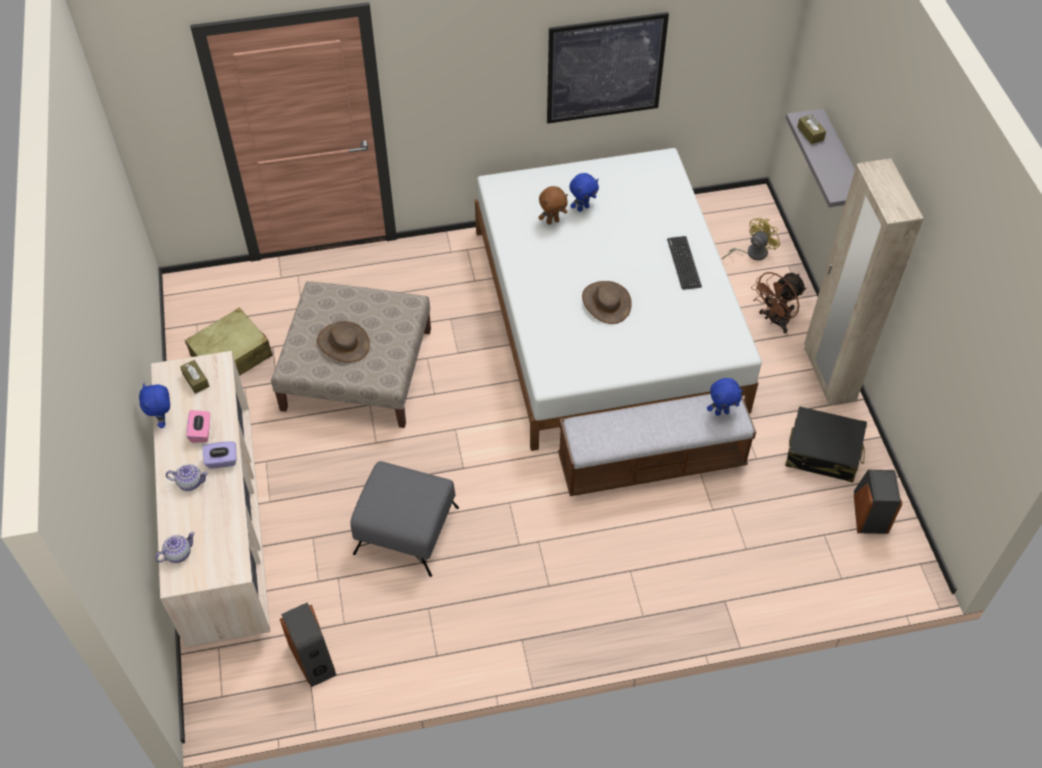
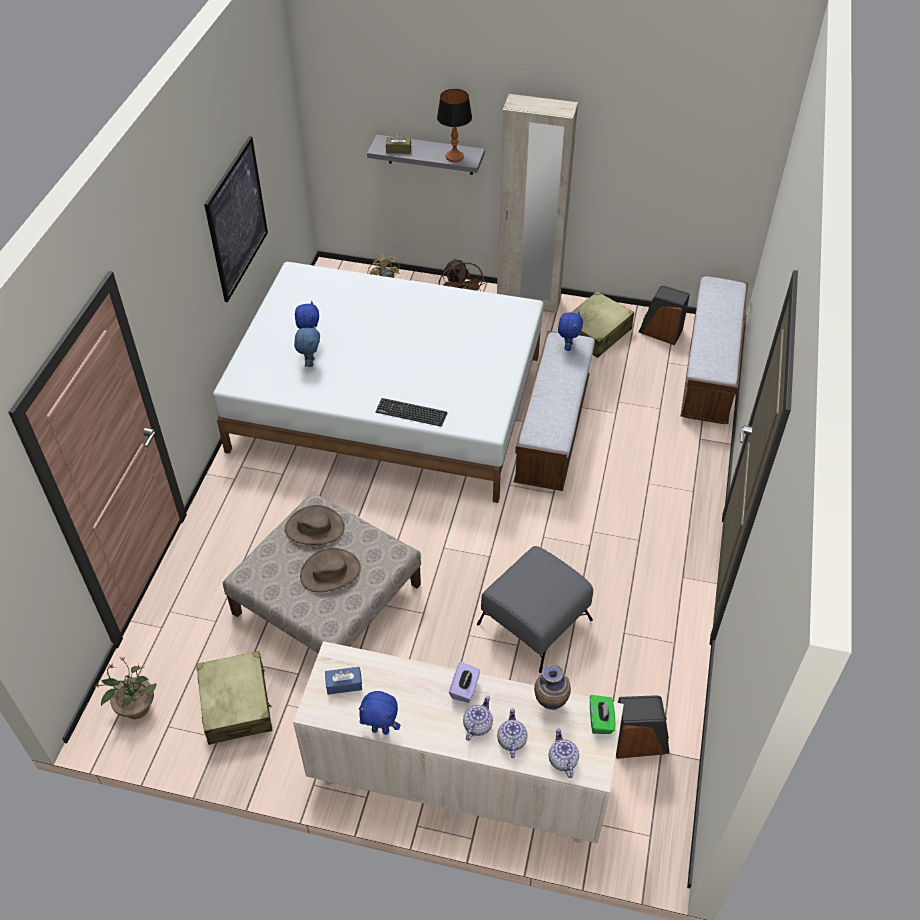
camera: 65 degrees left, 5 degrees down
(185, 511) = (511, 740): none -> teapot
(196, 380) = (344, 684): brown tissue box -> blue tissue box
(201, 432) = (416, 698): pink tissue box -> none
(205, 297) = (136, 707): none -> potted plant
(227, 569) = (601, 720): none -> green tissue box
(231, 526) = (550, 703): none -> vase
(552, 221) = (310, 362): brown plush toy -> blue plush toy
(606, 303) = (426, 363): brown hat -> brown hat (314, 528)
(684, 263) = (416, 303): keyboard -> keyboard (411, 412)
(823, 452) = (596, 333): black suitcase -> beige suitcase
(833, 178) = (454, 157): none -> table lamp
(839, 580) = (709, 370): none -> bench

